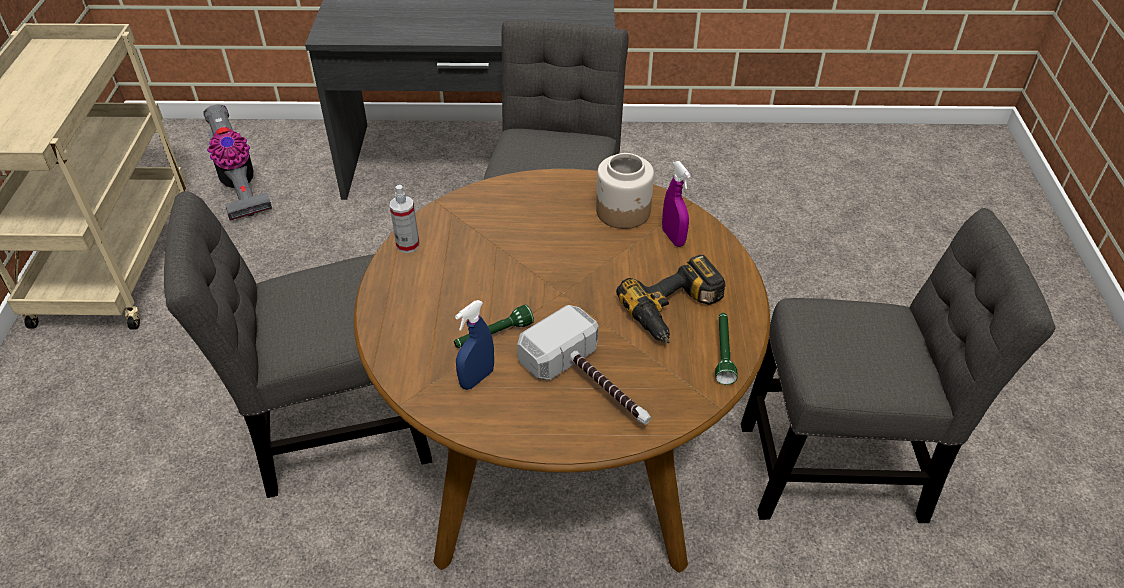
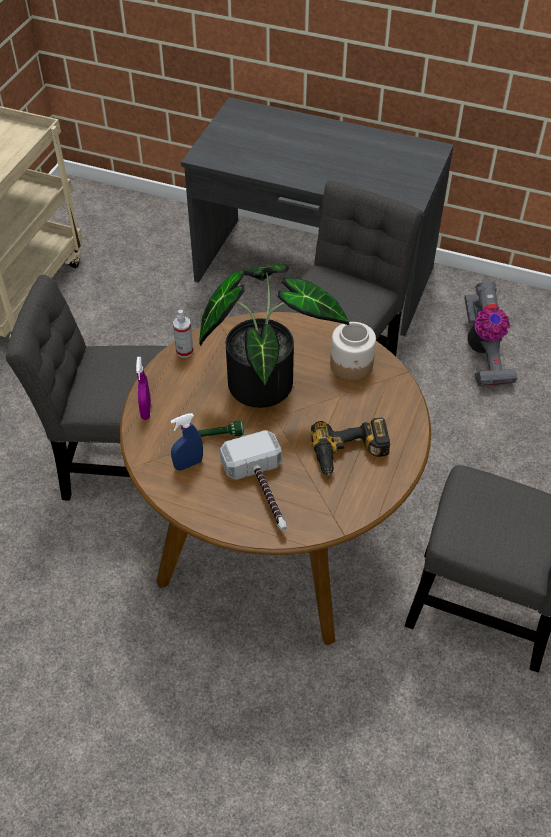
camera: 20 degrees right, 5 degrees up
(239, 187) = (123, 251): vacuum cleaner -> vacuum cleaner (483, 352)
(527, 252) = (265, 379): none -> potted plant
(673, 237) = (378, 396): purple spray bottle -> purple spray bottle (146, 410)
(723, 352) = (368, 495): green flashlight -> none

